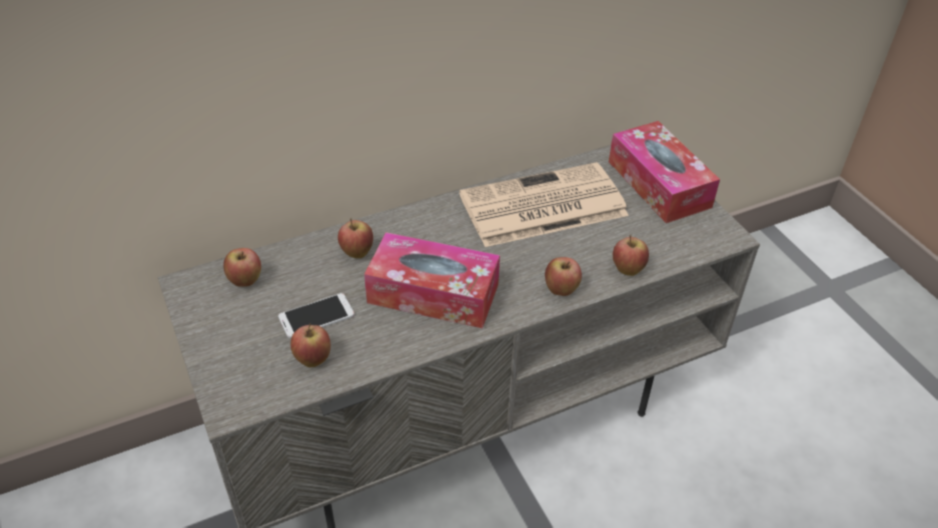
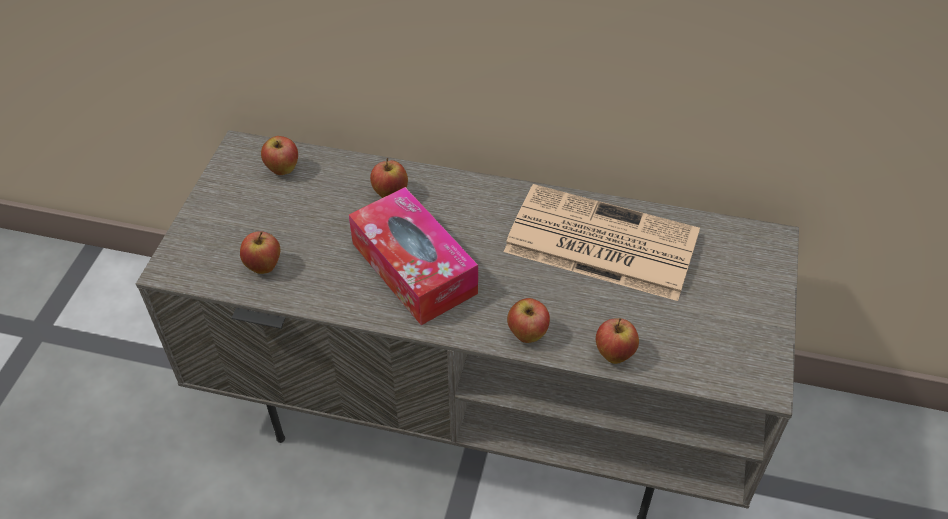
camera: 40 degrees right, 5 degrees up
(316, 316) = (303, 231): phone -> none
(659, 184) = (748, 287): tissue box -> none

